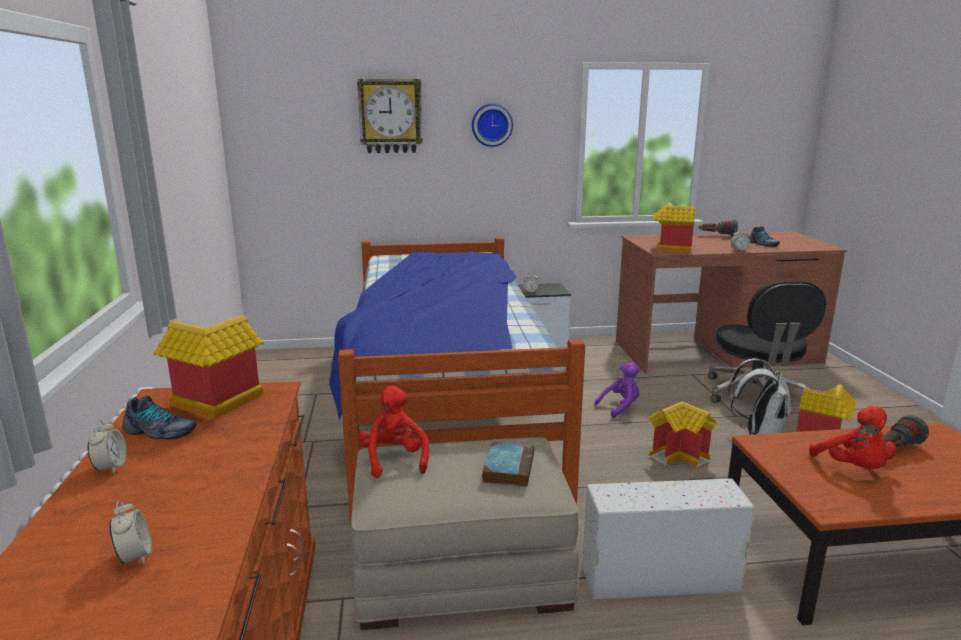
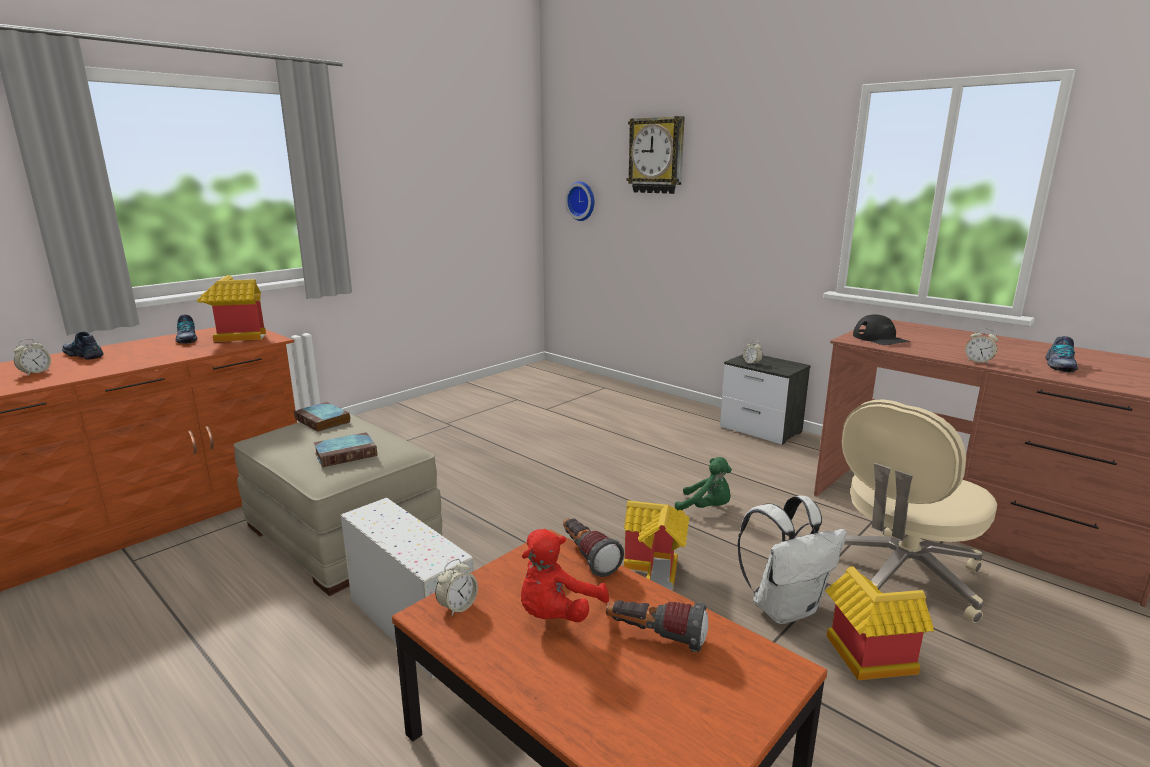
camera: 50 degrees right, 0 degrees up
(92, 510) = (84, 355): none -> shoe
(111, 467) = (135, 344): alarm clock -> alarm clock (457, 607)
(394, 460) = (324, 421): red plush toy -> book
(444, 408) = (568, 442): bed -> none
(491, 125) = (749, 166): wall clock -> wall clock (582, 201)
(620, 407) = (706, 508): purple plush toy -> green plush toy
(668, 248) = (880, 339): toy house -> black cap
(717, 236) = (1022, 343): flashlight -> flashlight (587, 557)
(755, 395) = (901, 577): black office chair -> beige office chair

